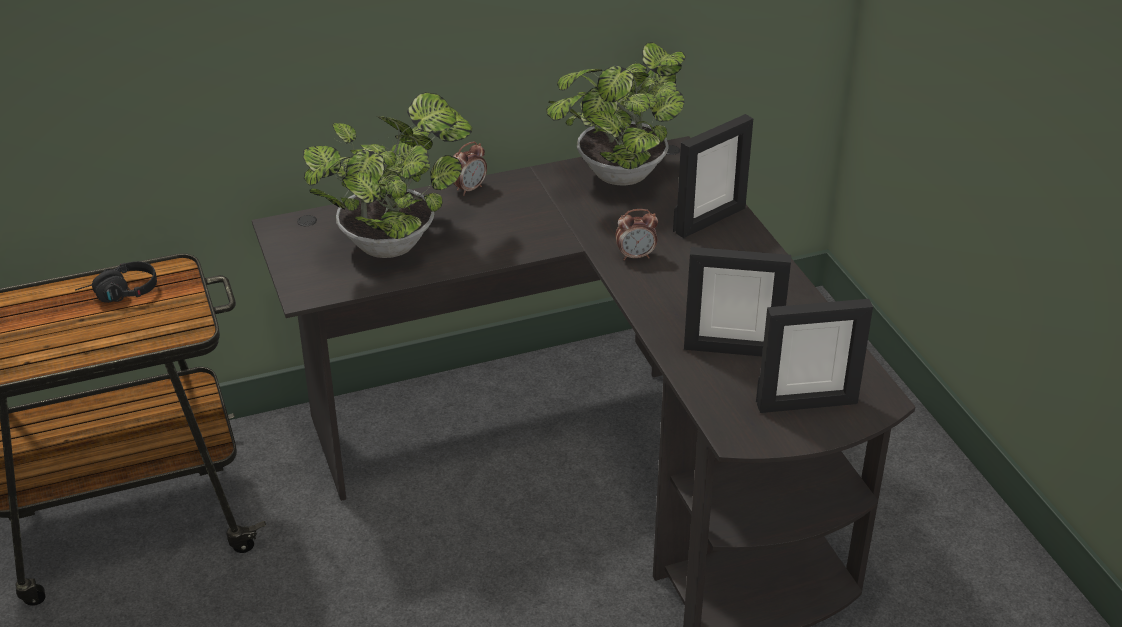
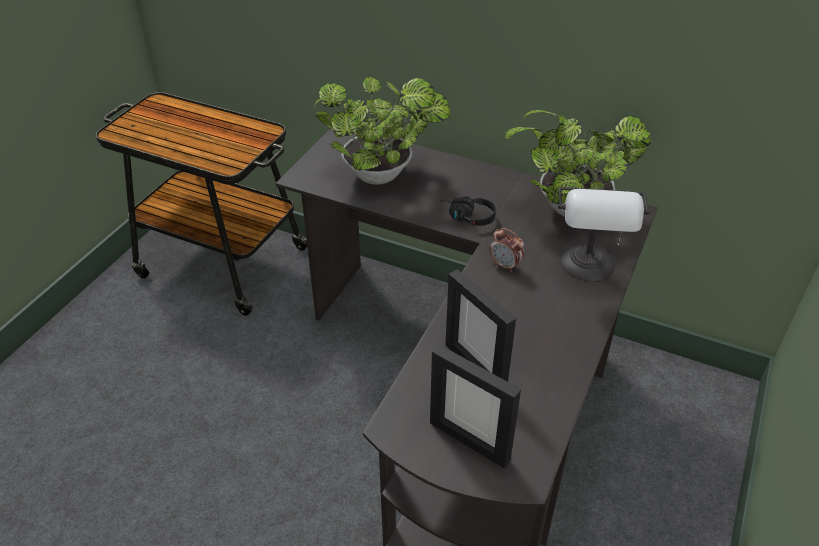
camera: 45 degrees right, 5 degrees up
(119, 294) = (228, 130): black headphones -> black headphones (466, 217)
(469, 189) = (467, 167): alarm clock -> none
(709, 219) = (589, 270): picture frame -> table lamp

